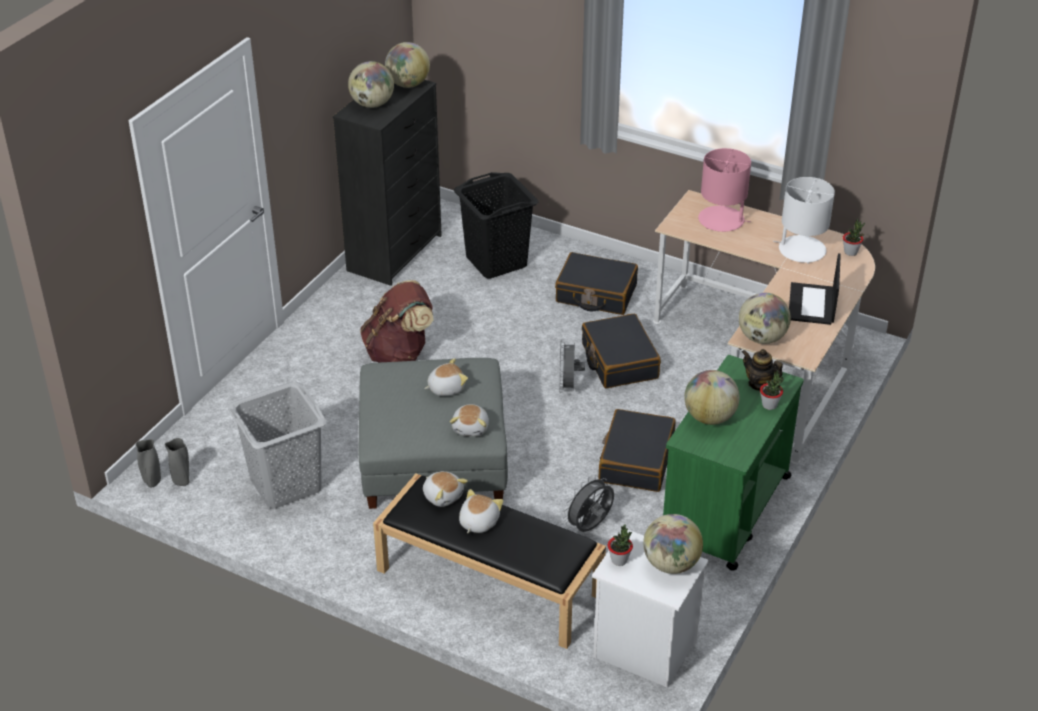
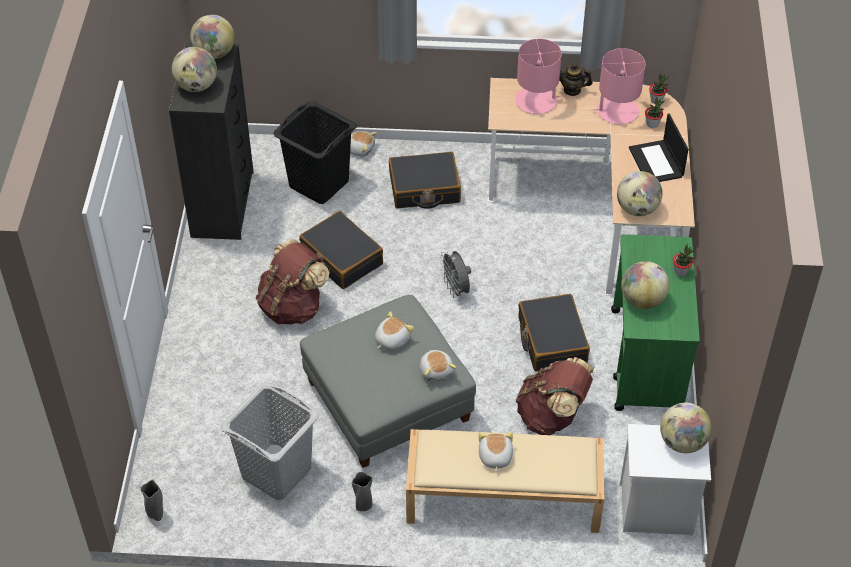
camera: 25 degrees left, 10 degrees up
(182, 481) = (183, 504): grey vase -> grey vase (363, 506)
(443, 495) = (451, 443): plush toy -> plush toy (360, 148)
(487, 582) = (502, 498): black bench -> beige bench
(590, 527) = (552, 416): grey fan -> brown backpack
(619, 361) = (482, 249): black suitcase -> black suitcase (341, 258)
(619, 560) = (642, 454): potted plant -> potted plant (652, 124)
(759, 384) = (661, 254): teapot -> teapot (572, 90)
(801, 250) = (617, 111): white table lamp -> pink table lamp

